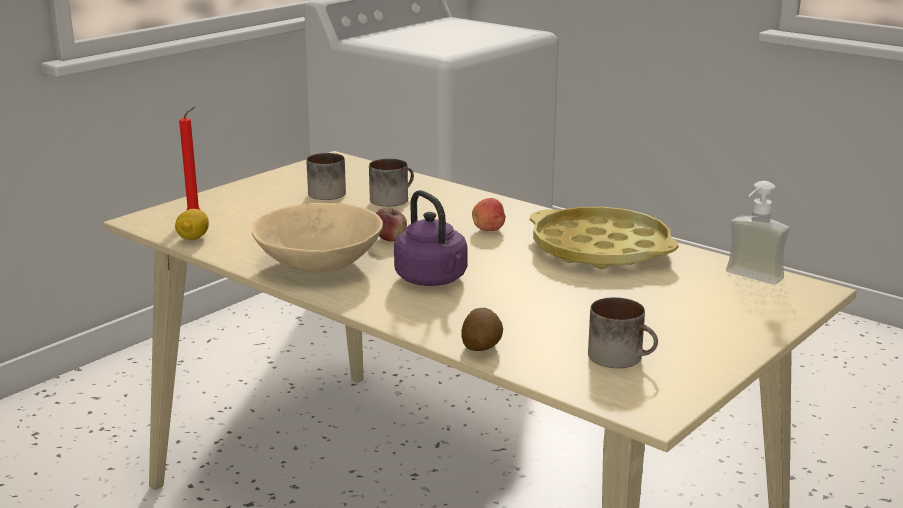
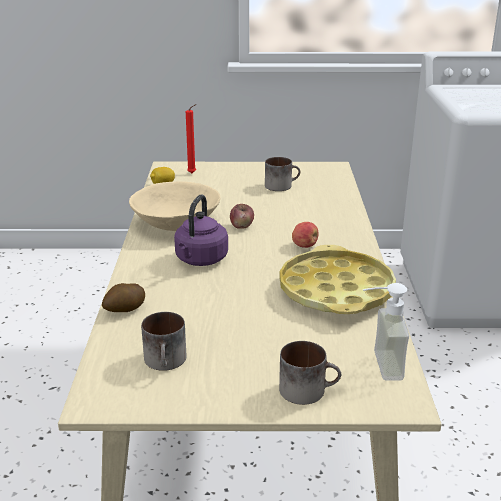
camera: 50 degrees right, 5 degrees up
(392, 198) = (303, 203): mug -> mug (308, 389)

